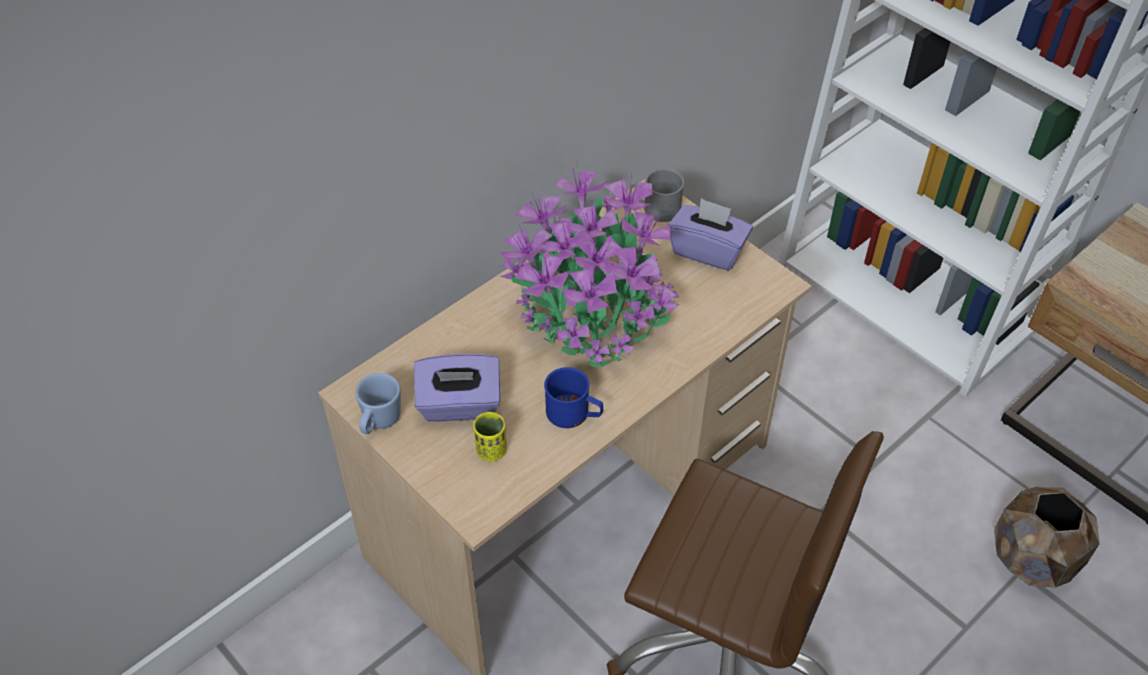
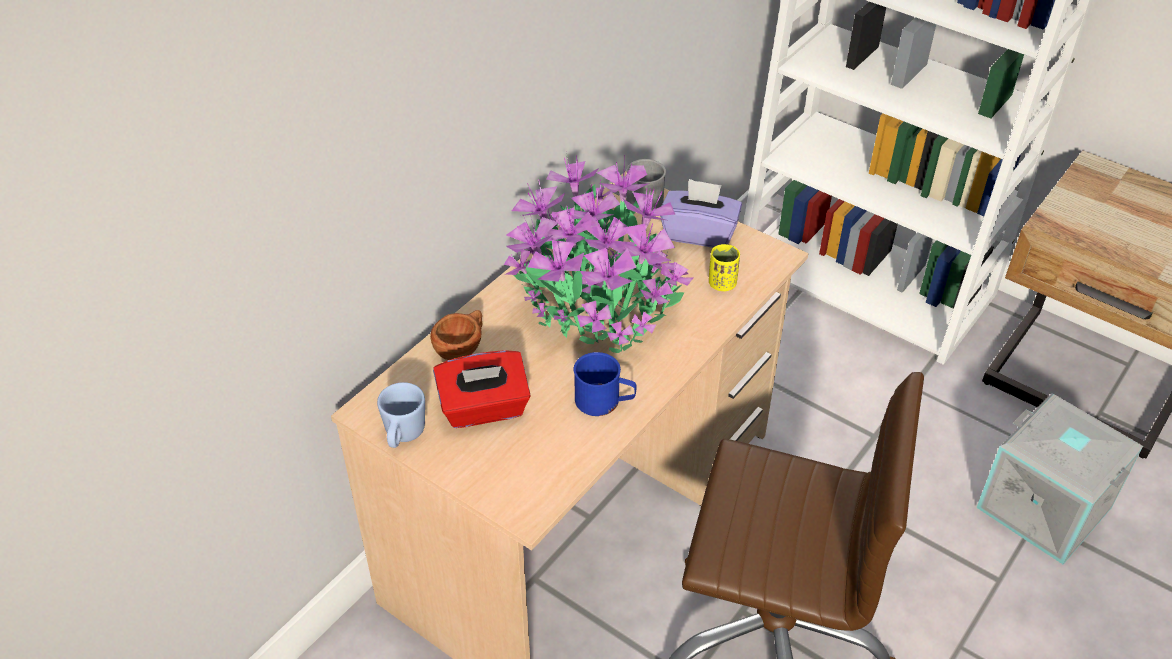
camera: 10 degrees left, 5 degrees down
(452, 341) = (462, 348): none -> brown cup
(459, 405) = (484, 409): purple tissue box -> red tissue box
(491, 450) = (528, 448): yellow cup -> yellow cup (722, 284)
(1033, 560) = (1046, 506): brown planter -> grey storage box

